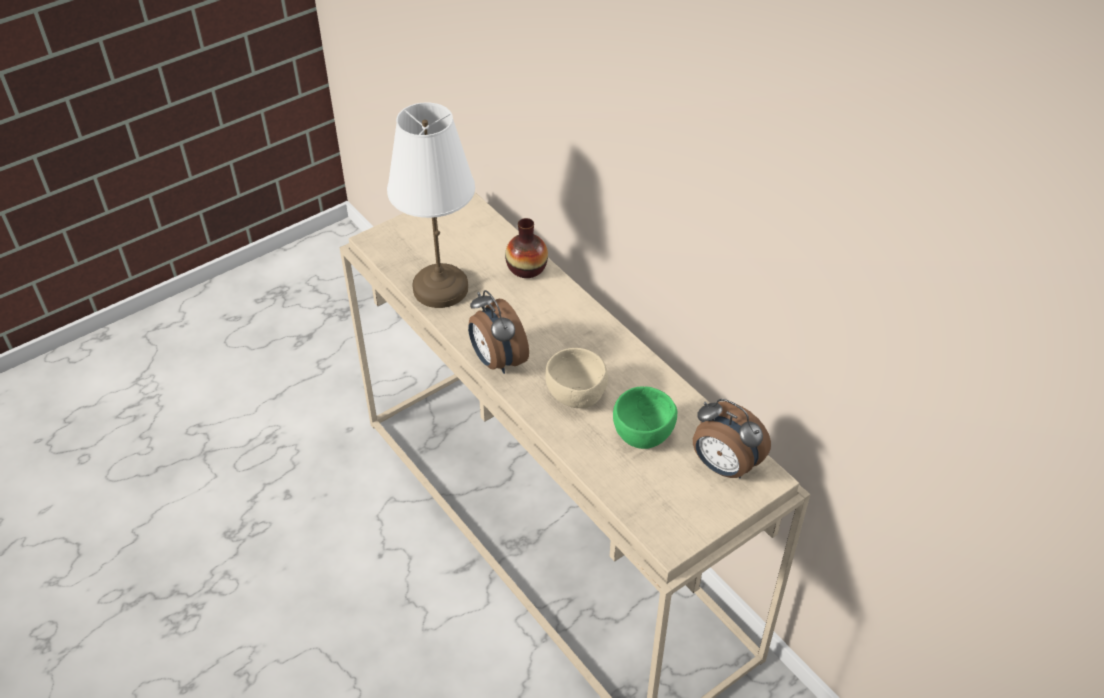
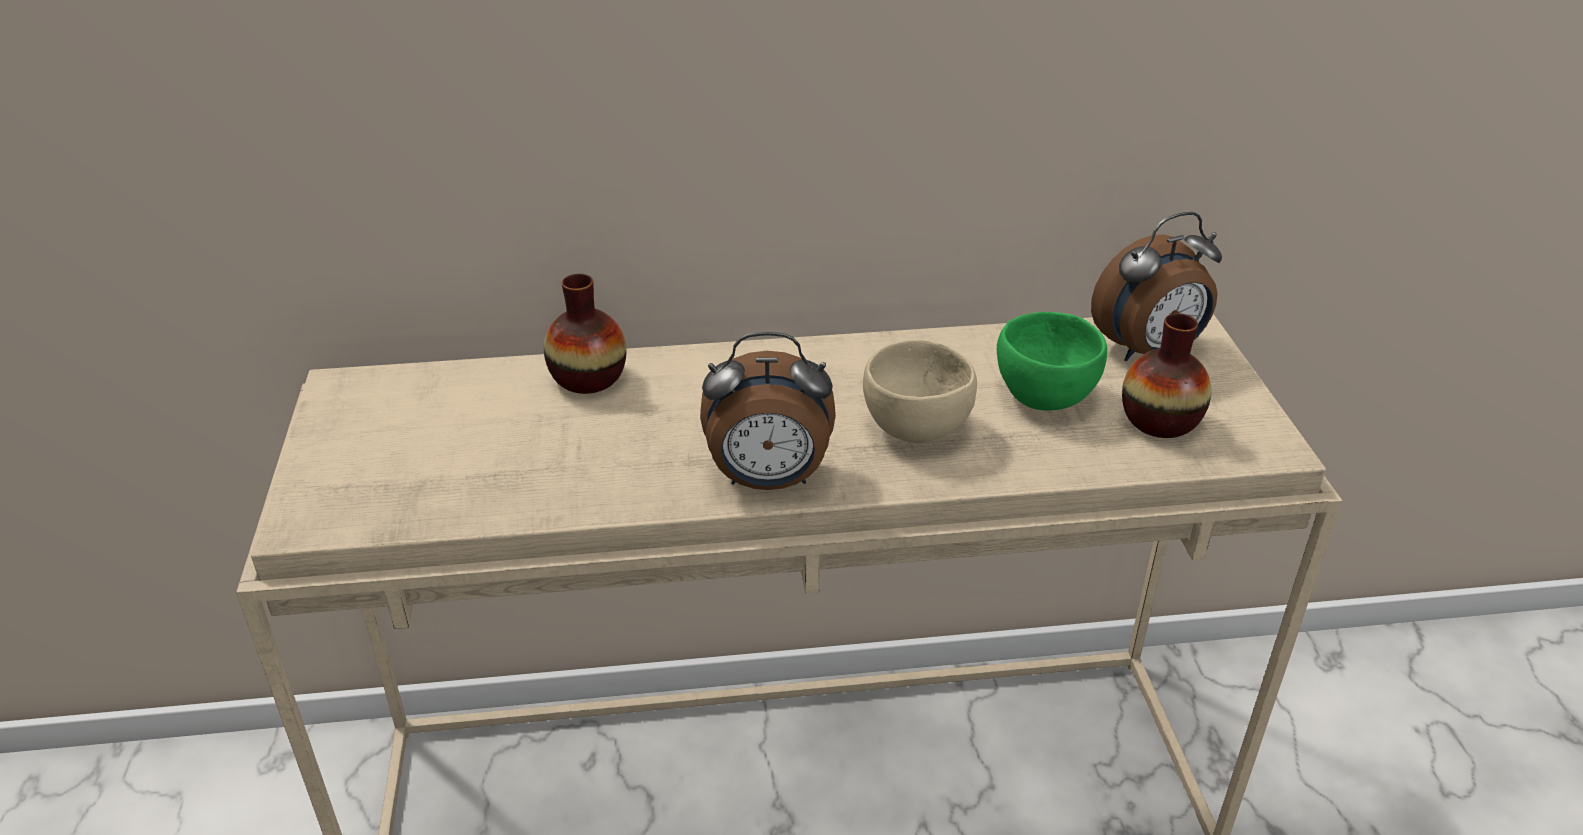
camera: 60 degrees left, 10 degrees down
(439, 288) = (527, 485): white table lamp -> none
(657, 489) = (1160, 420): none -> vase

